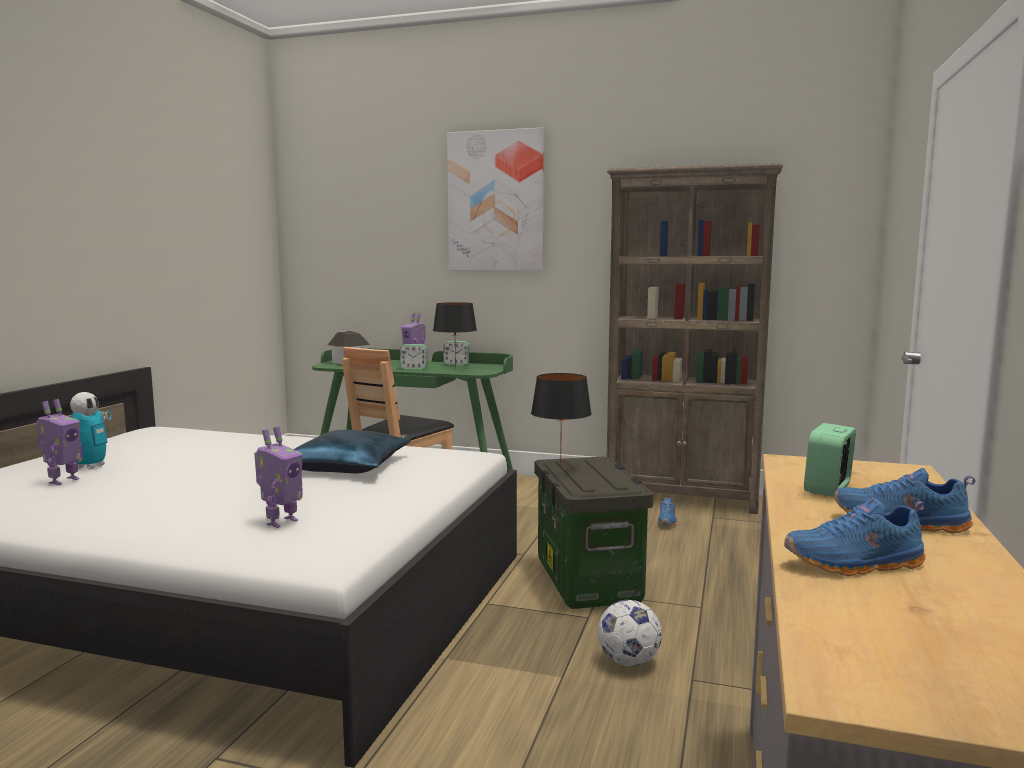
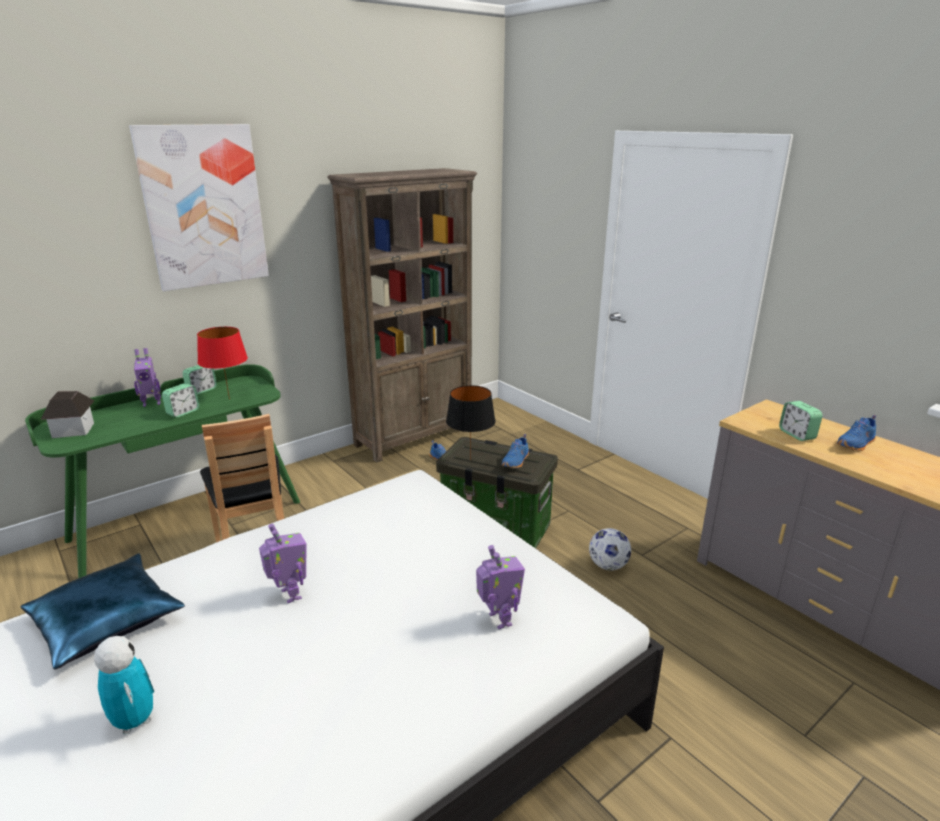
camera: 55 degrees left, 15 degrees up
(62, 481) = (189, 752): toy robot -> toy robot (289, 595)
(348, 466) = (372, 544): blue pillow -> blue pillow (106, 619)
(455, 370) = (230, 399): black table lamp -> red table lamp
(855, 565) = (909, 475): blue shoe -> blue shoe (516, 461)

